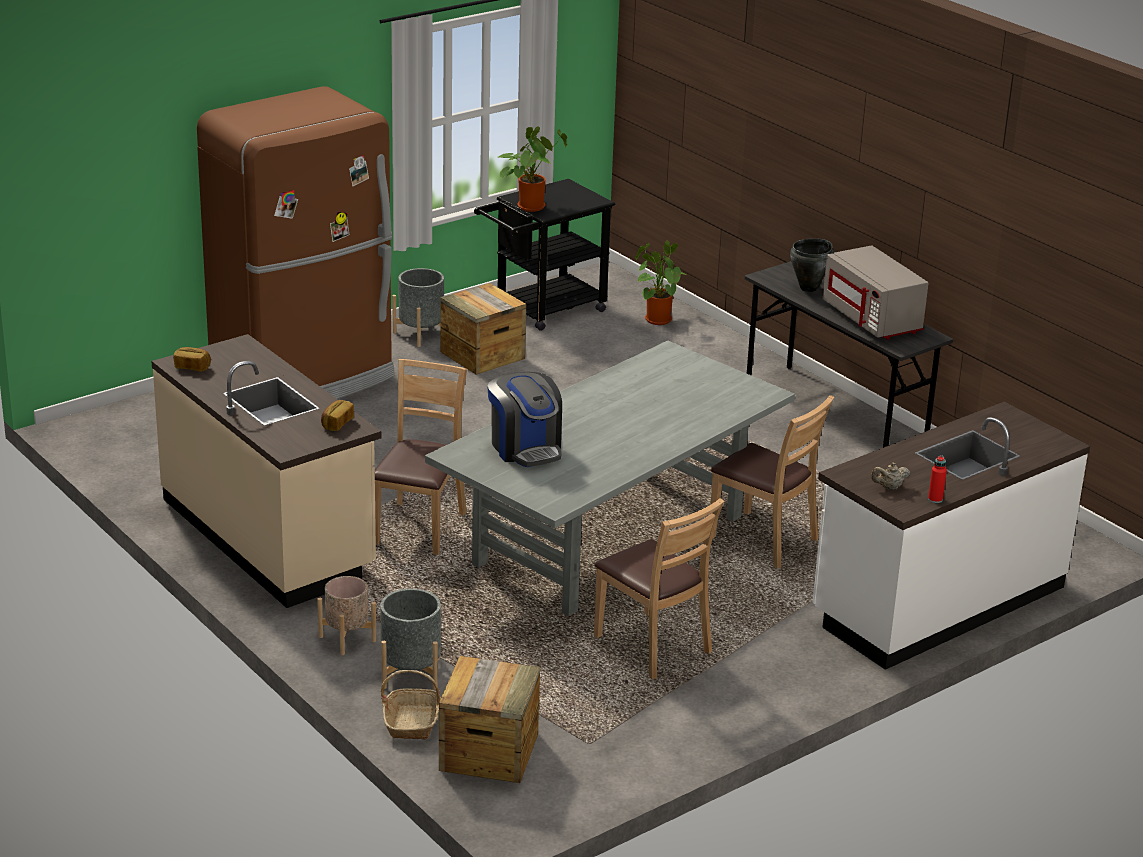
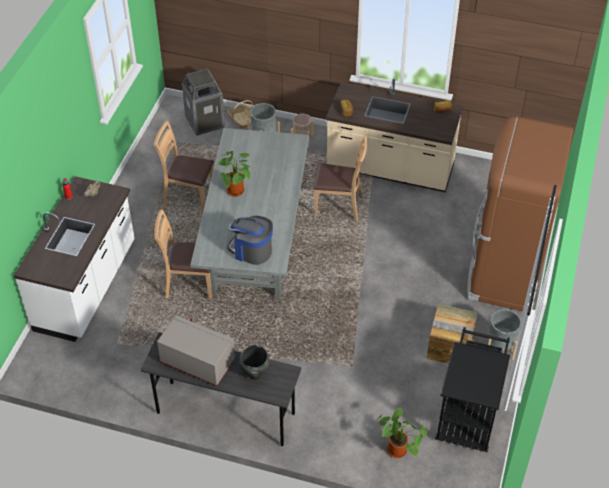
camera: 145 degrees right, 20 degrees up
(419, 528) = (339, 206): brown chair -> brown chair turned 60 degrees counterclockwise
(489, 752) = (205, 122): crate -> trash can
(525, 448) = (274, 160): coffee machine -> coffee machine (251, 250)
(531, 205) = (478, 354): potted plant -> potted plant (237, 192)

